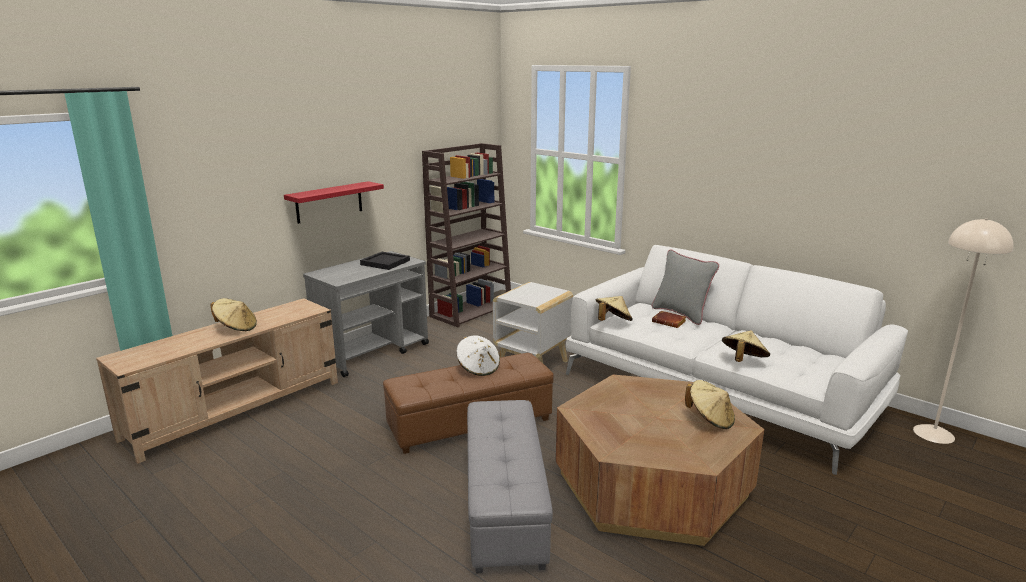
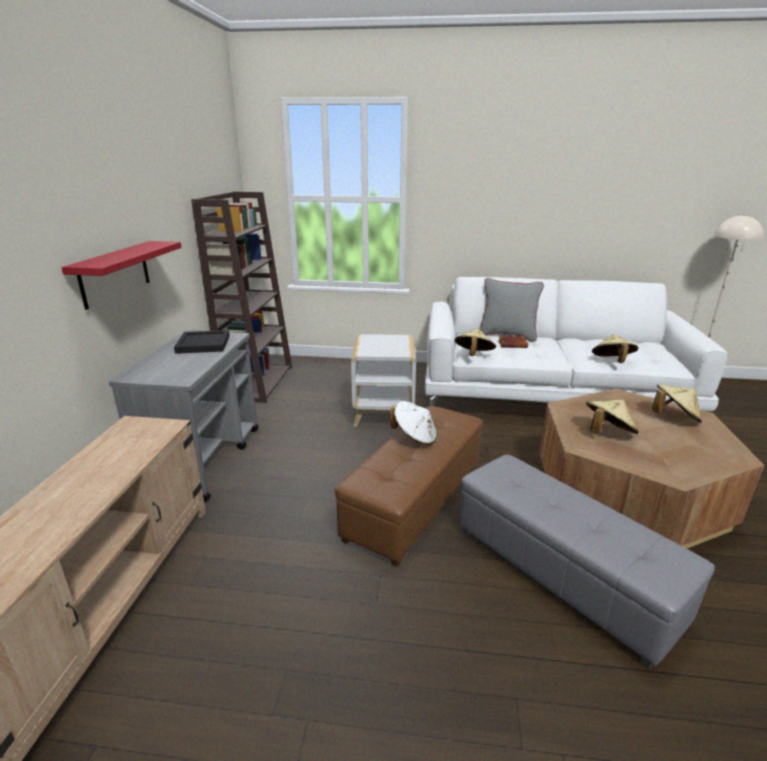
camera: 35 degrees left, 5 degrees up
(236, 328) = (78, 490): beige hat -> beige hat (607, 433)

